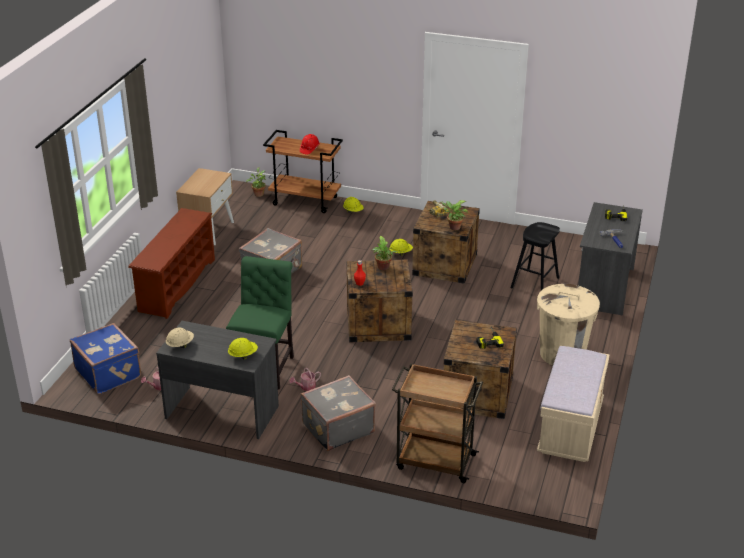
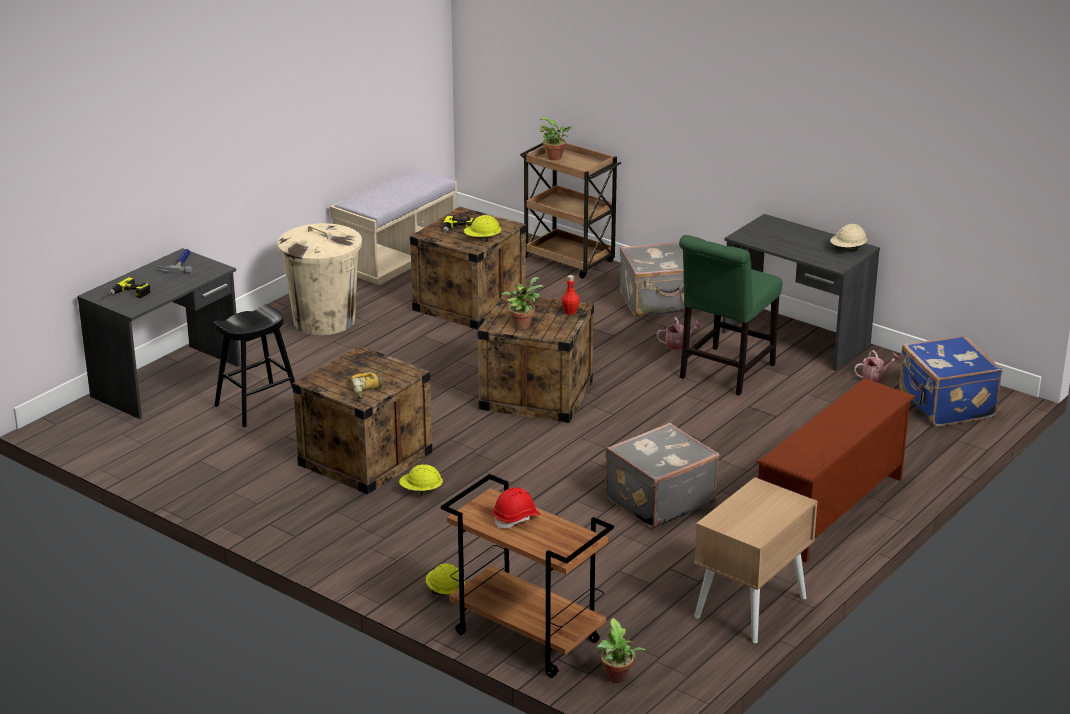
camera: 160 degrees left, 5 degrees down
(243, 355) = (771, 228): yellow hard hat -> yellow hard hat (482, 239)
(453, 227) = (367, 360): potted plant -> potted plant (556, 157)

